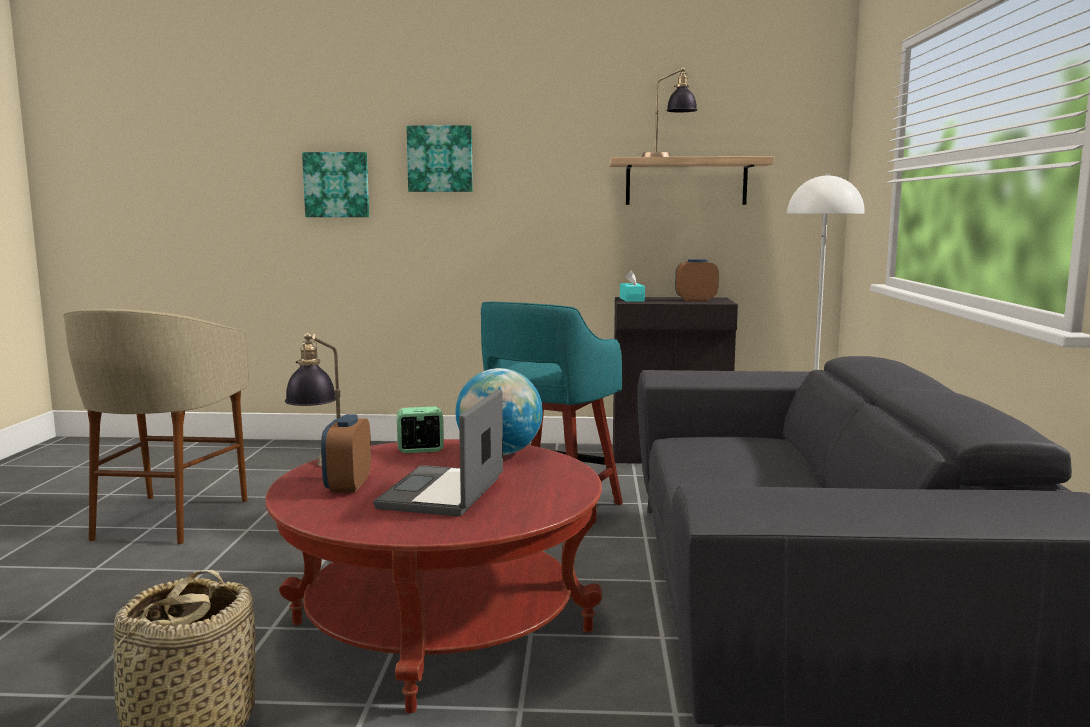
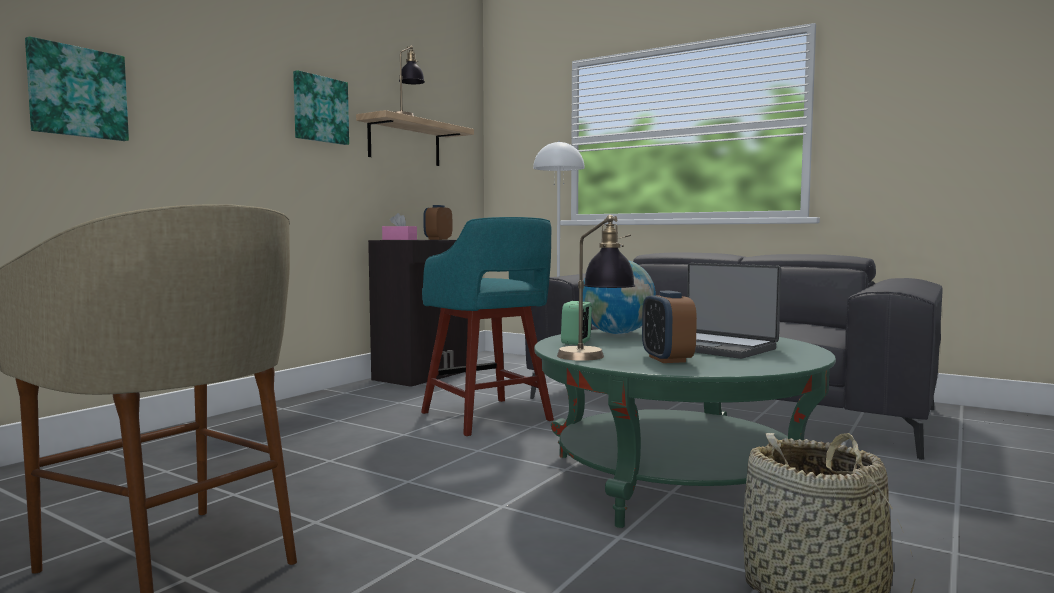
camera: 60 degrees left, 5 degrees down
(348, 486) = (667, 359): alarm clock -> alarm clock turned 45 degrees clockwise
(440, 159) = (209, 84): picture -> picture (319, 109)
(441, 627) = (675, 479): red coffee table -> green coffee table
(632, 299) = (399, 239): turquoise tissue box -> pink tissue box

